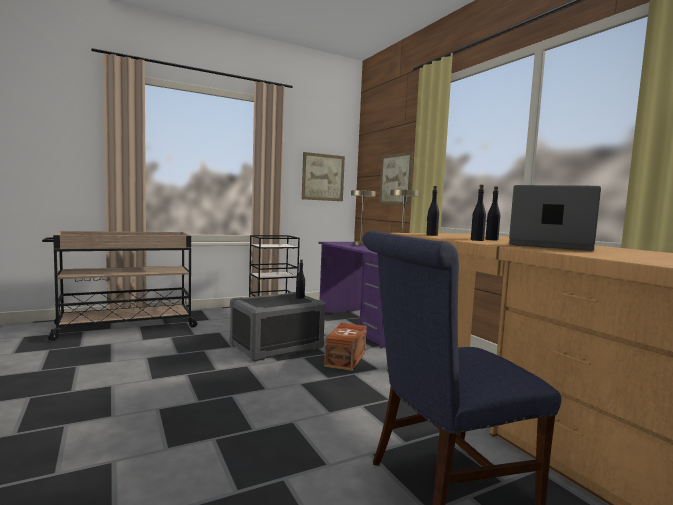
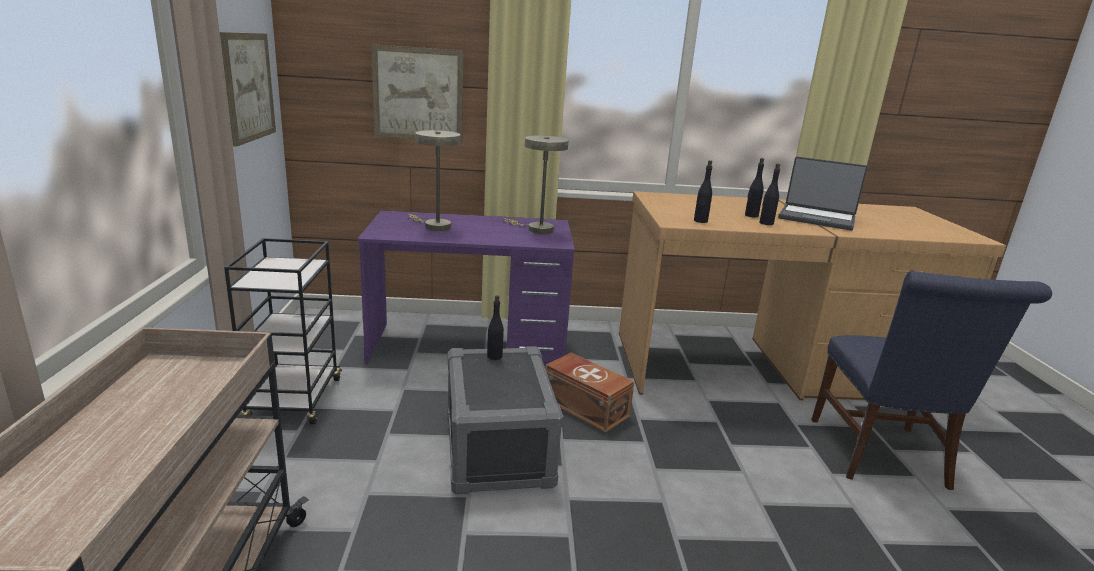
camera: 65 degrees left, 15 degrees up
(551, 246) = (816, 218): laptop -> laptop turned 120 degrees counterclockwise

